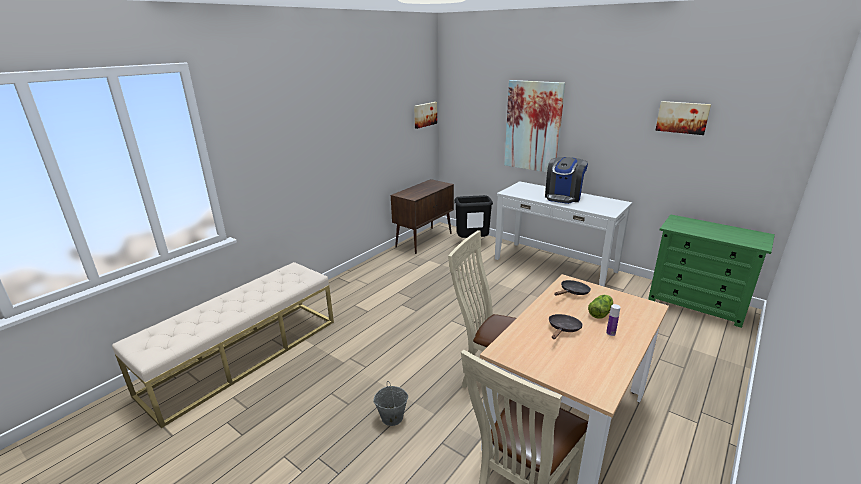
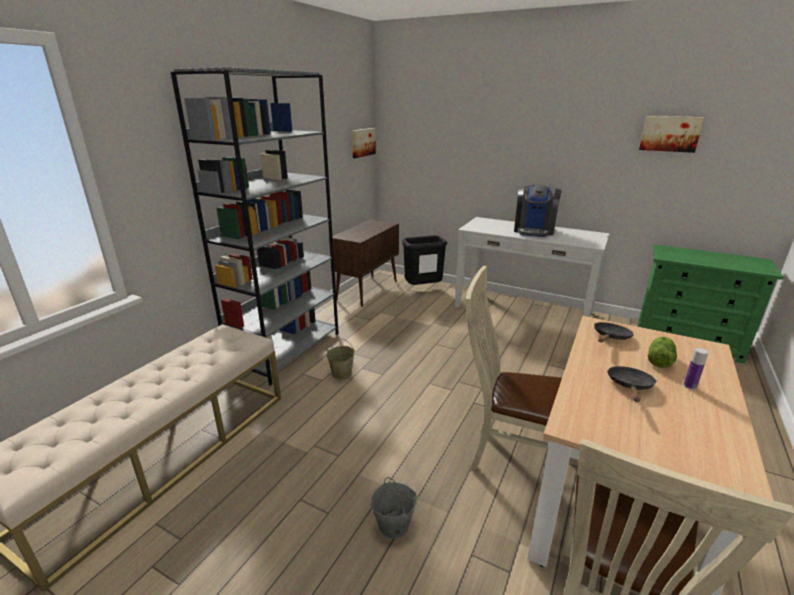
camera: 10 degrees left, 0 degrees up
(346, 285) = (286, 350): none -> grey bookcase
(384, 307) = (342, 373): none -> beige bucket
(533, 126) = (492, 152): picture -> none

